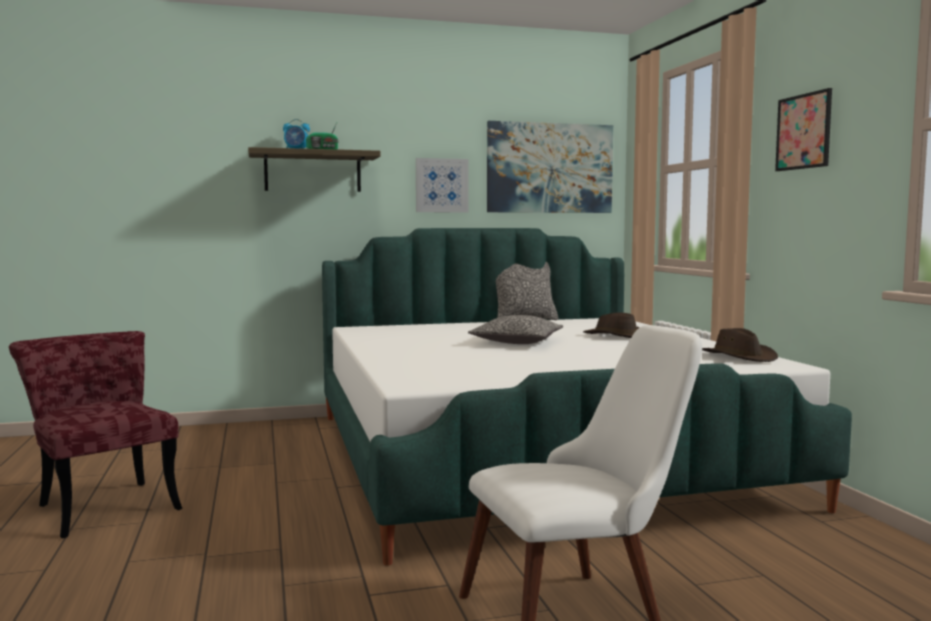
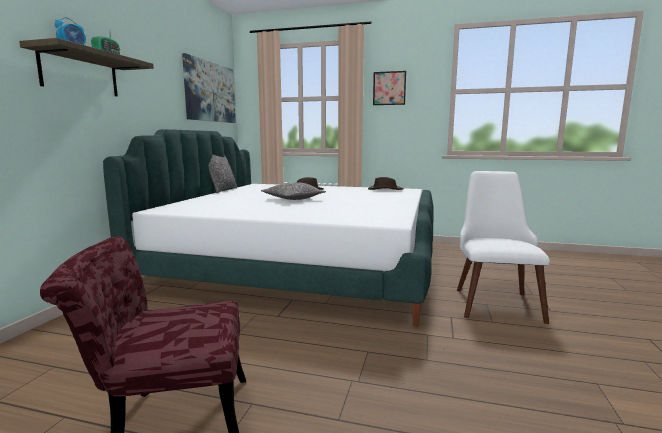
camera: 60 degrees left, 5 degrees up
(441, 185) = (163, 97): picture -> none

